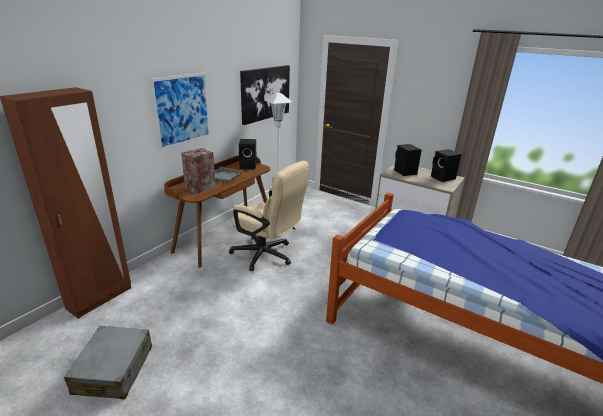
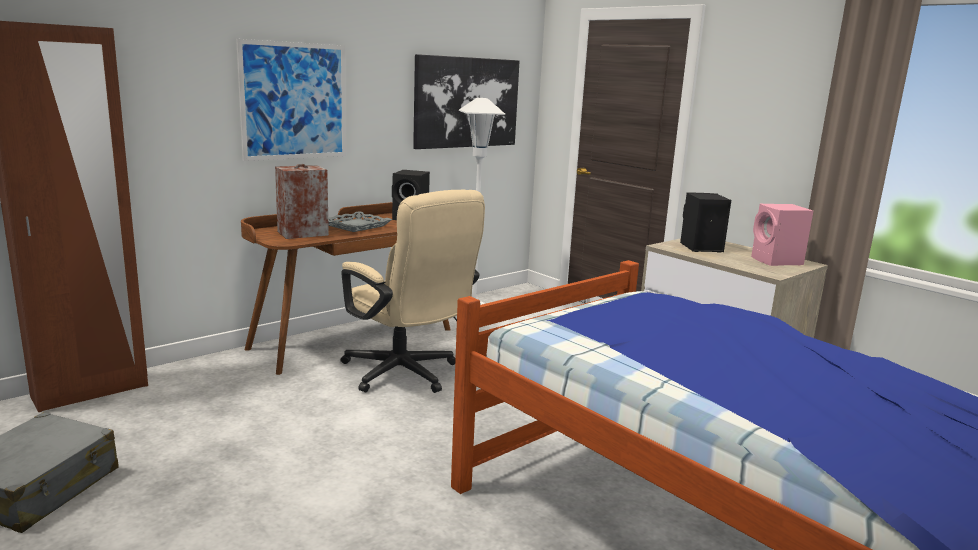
camera: 15 degrees right, 10 degrees down
(443, 178) = (777, 261): black speaker -> pink speaker

